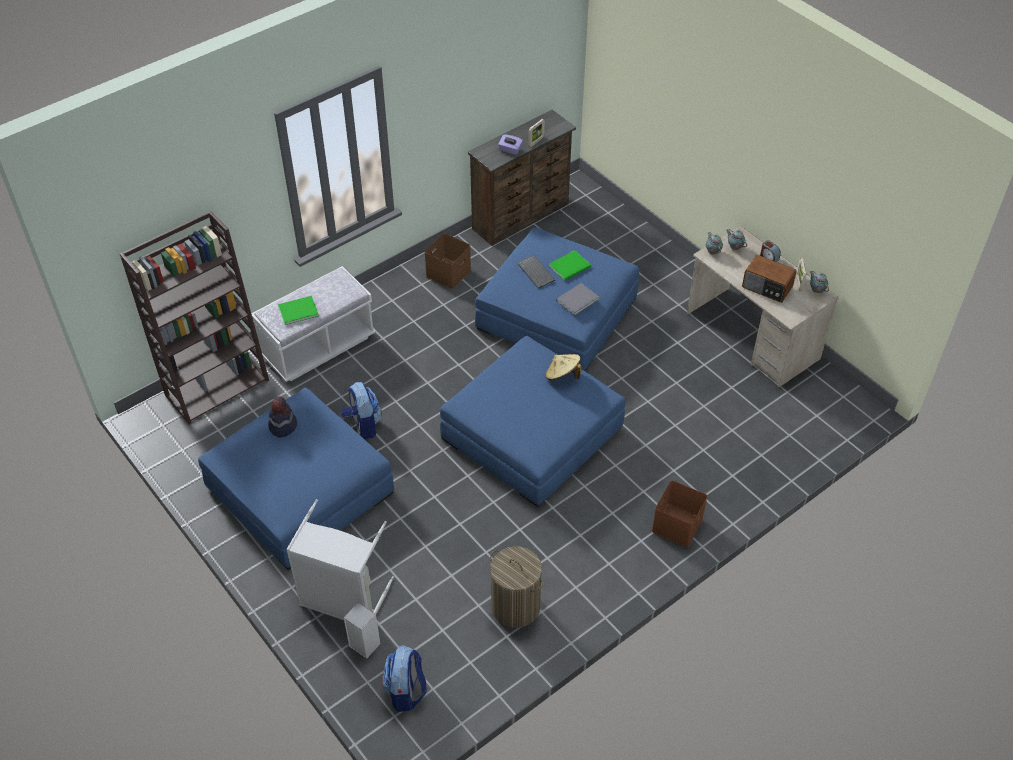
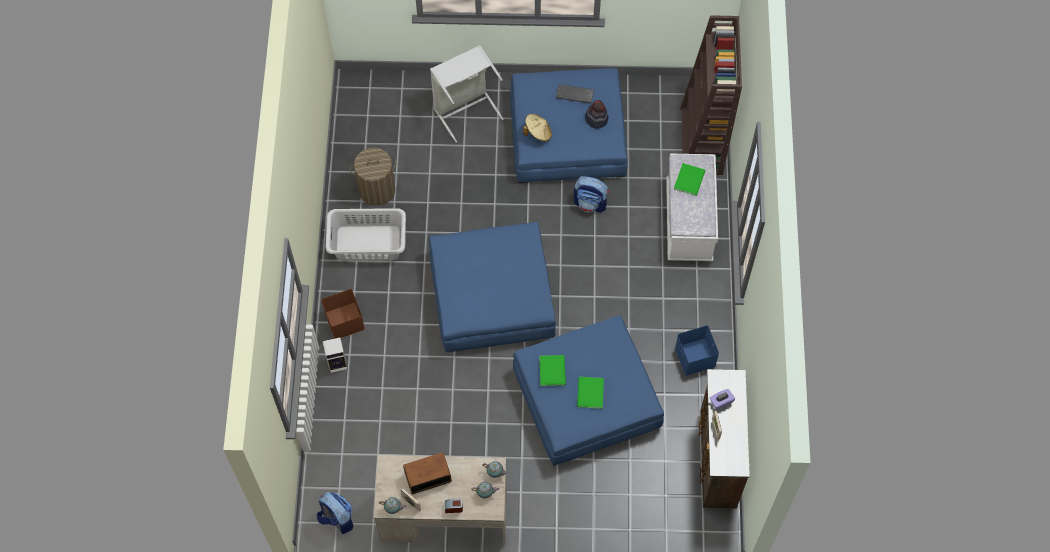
camera: 130 degrees right, 15 degrees up
(363, 644) = (426, 100): speaker -> speaker (338, 363)
(406, 691) = (378, 102): backpack -> backpack (337, 519)
(448, 273) = (694, 356): brown storage box -> blue storage box
(537, 272) = (603, 365): keyboard -> keyboard (574, 95)
(562, 375) = (492, 304): beige hat -> beige hat (538, 133)
(576, 300) = (553, 370): grey book -> green book
(581, 568) = (367, 243): none -> grey laundry basket

